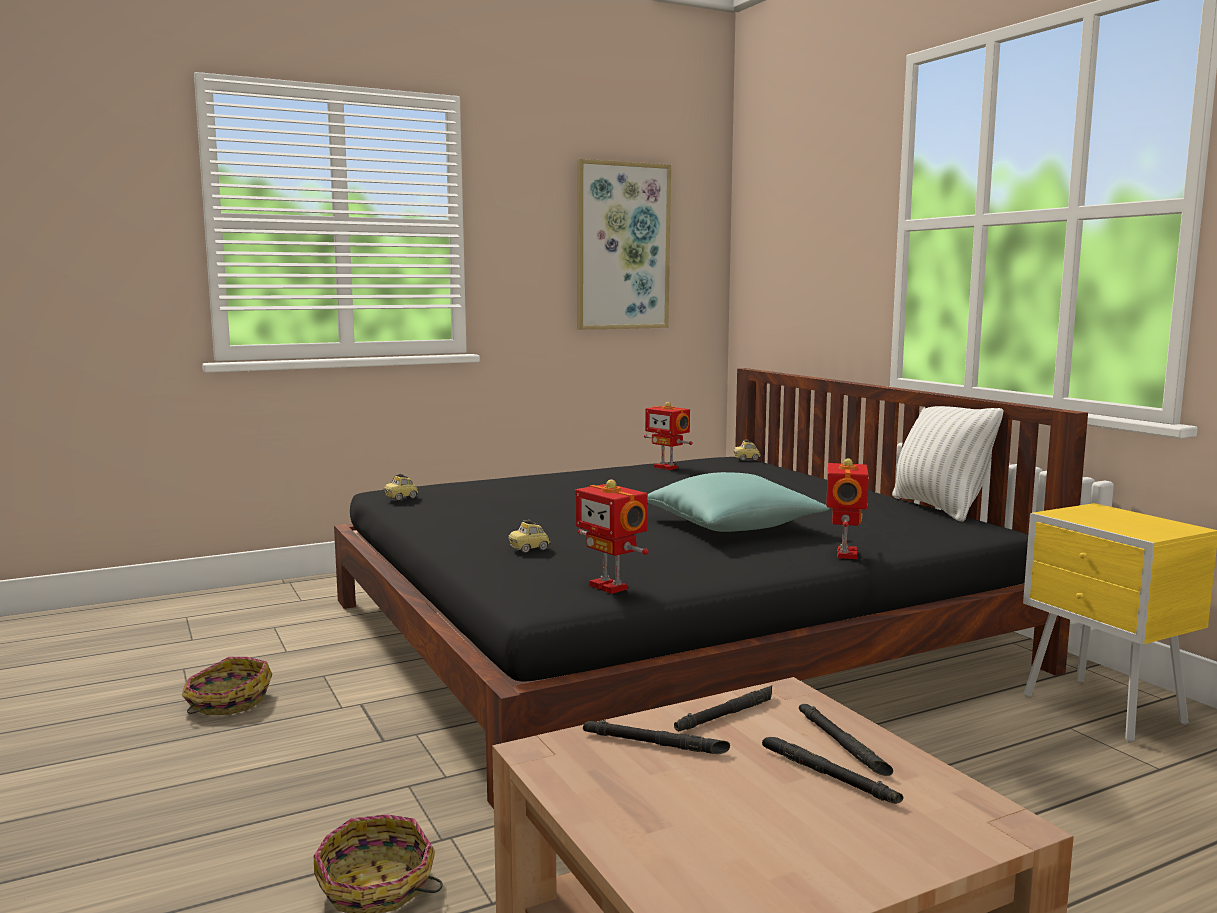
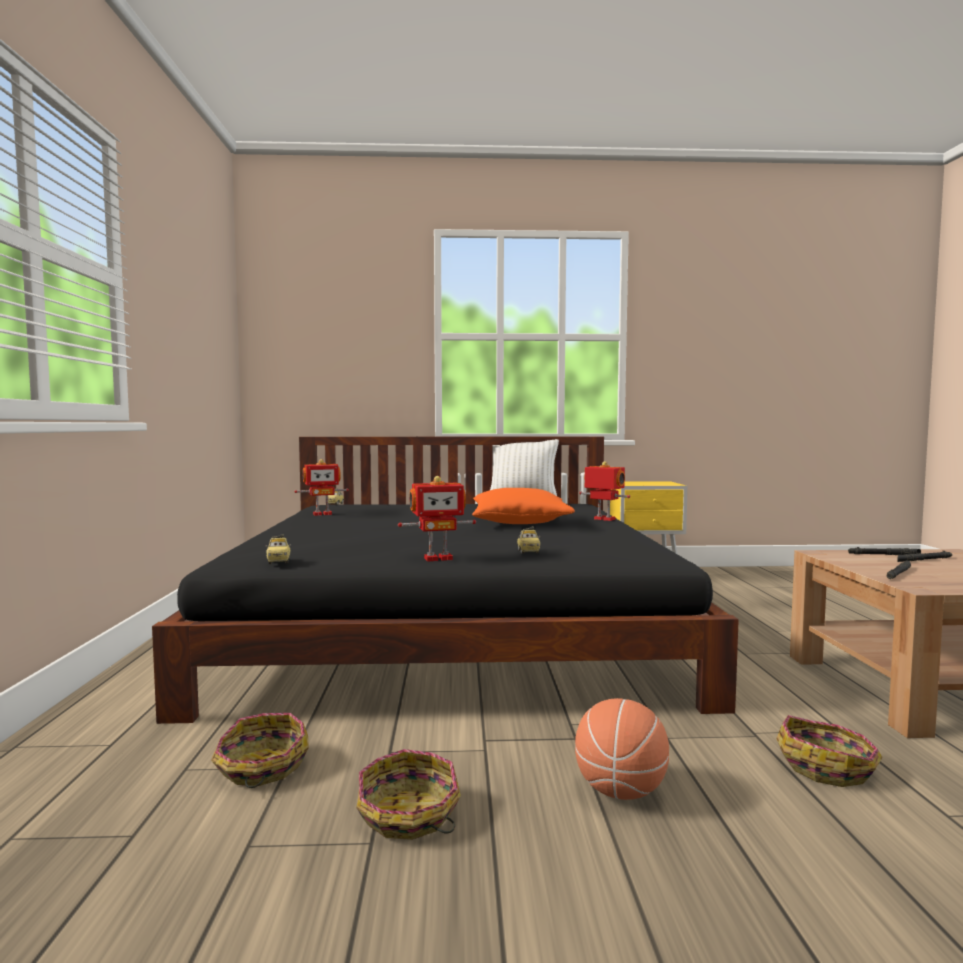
camera: 65 degrees left, 5 degrees down
(283, 645) = (261, 767): none -> basket
(283, 773) = (620, 791): none -> basketball
(610, 587) = (641, 549): toy robot -> toy robot (438, 558)
(622, 246) = (200, 328): picture -> none
(727, 714) = (852, 561): black flashlight -> none
(732, 526) = (520, 522): turquoise pillow -> orange pillow

